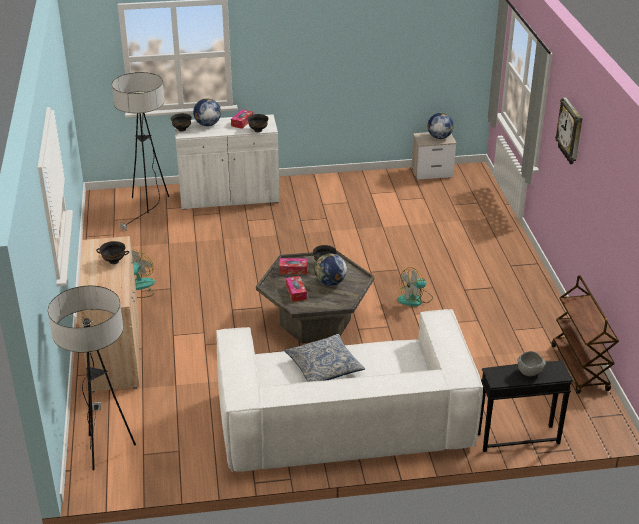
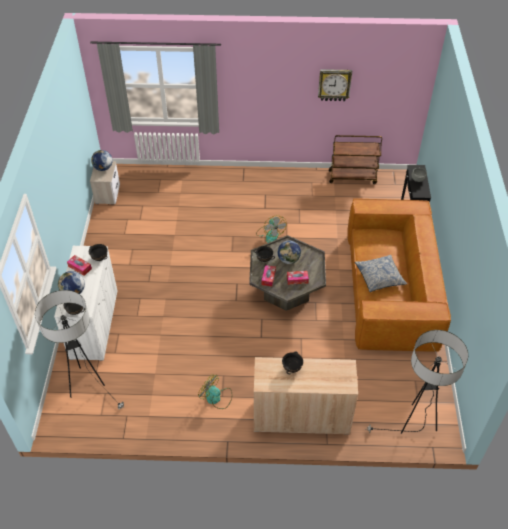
camera: 80 degrees left, 15 degrees up
(344, 420) = (390, 290): white sofa -> brown sofa
(571, 131) = (260, 77): wall clock -> wall clock (334, 84)

